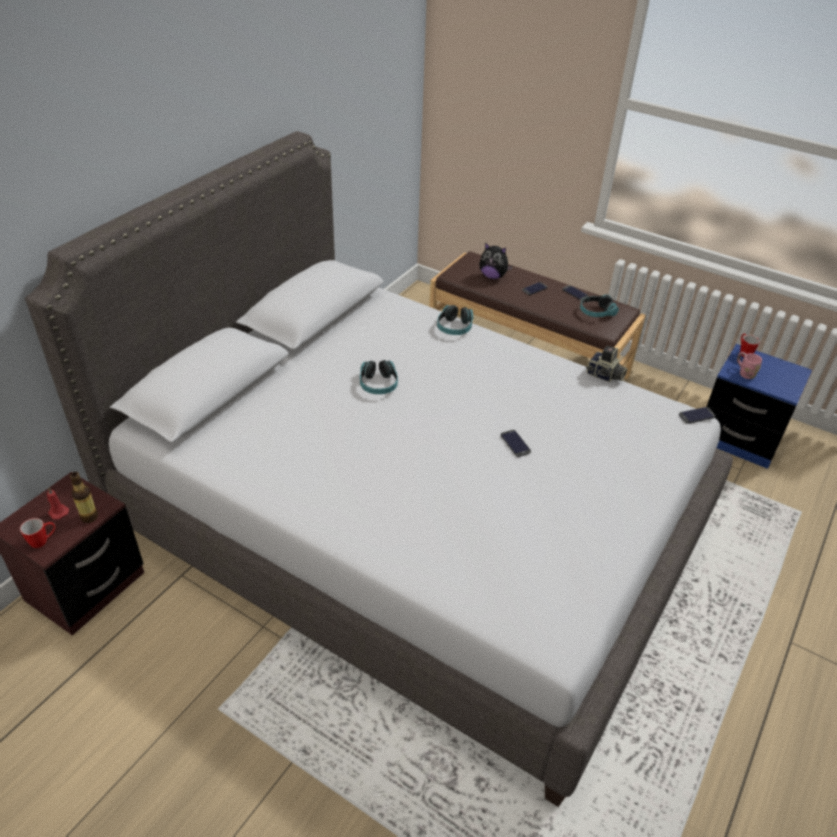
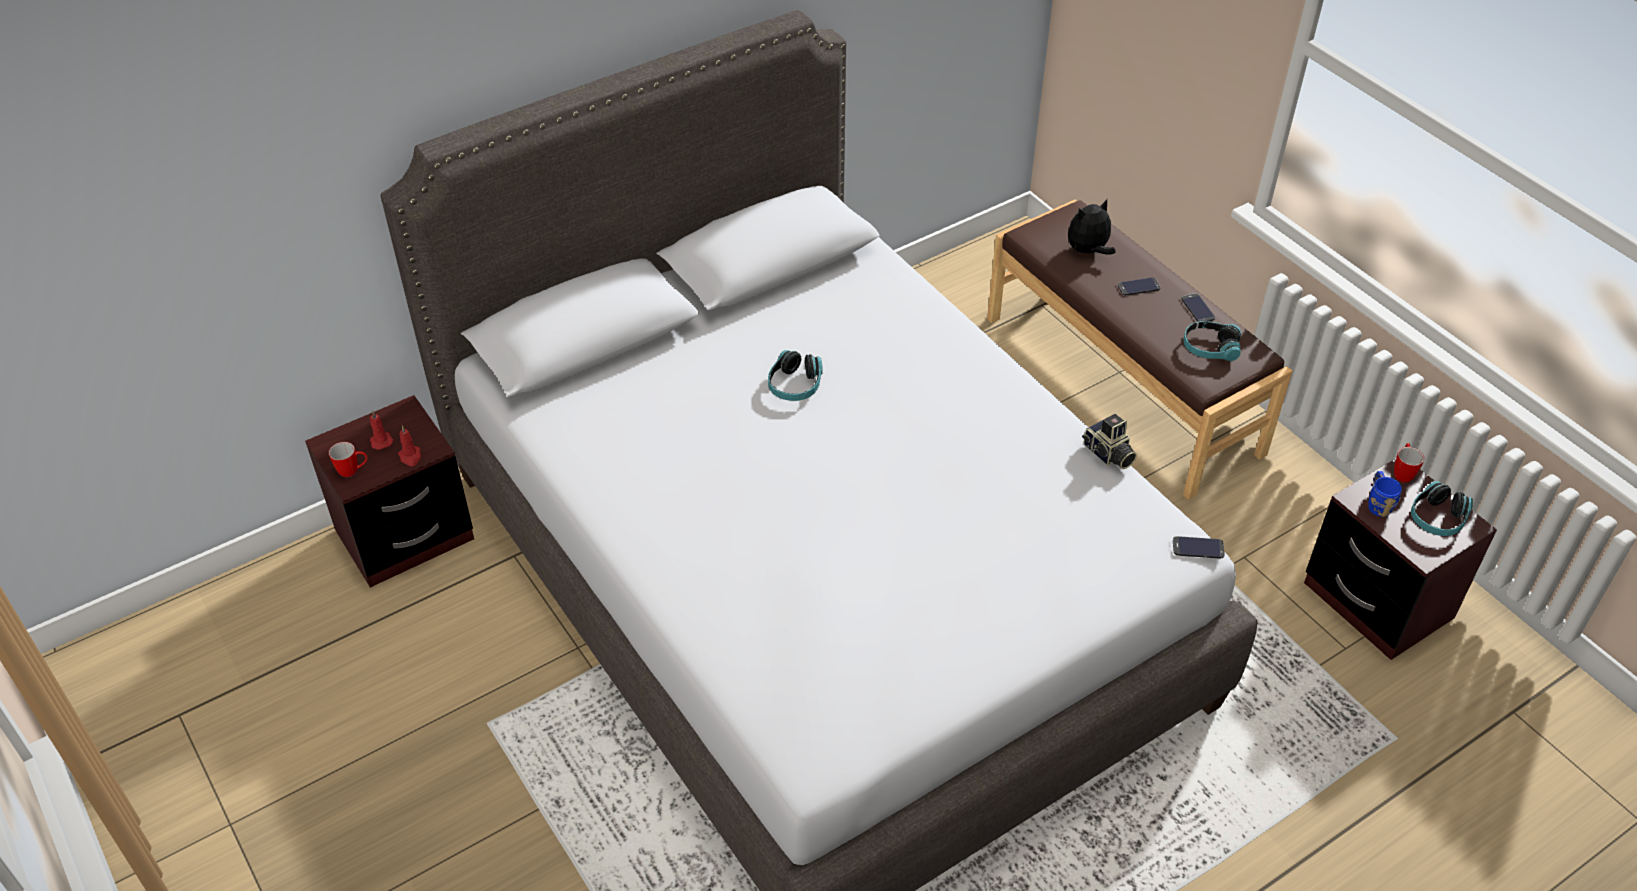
camera: 25 degrees right, 5 degrees up
(89, 517) = (410, 457): bottle -> red candle
(454, 327) = (944, 328): headphones -> headphones (1437, 518)
(493, 276) = (1088, 251): plush toy -> plush toy turned 105 degrees clockwise
(515, 443) = (920, 514): phone -> none
(738, 438) = (1377, 601): blue nightstand -> brown nightstand
(744, 372) = (1378, 503): pink mug -> blue mug

